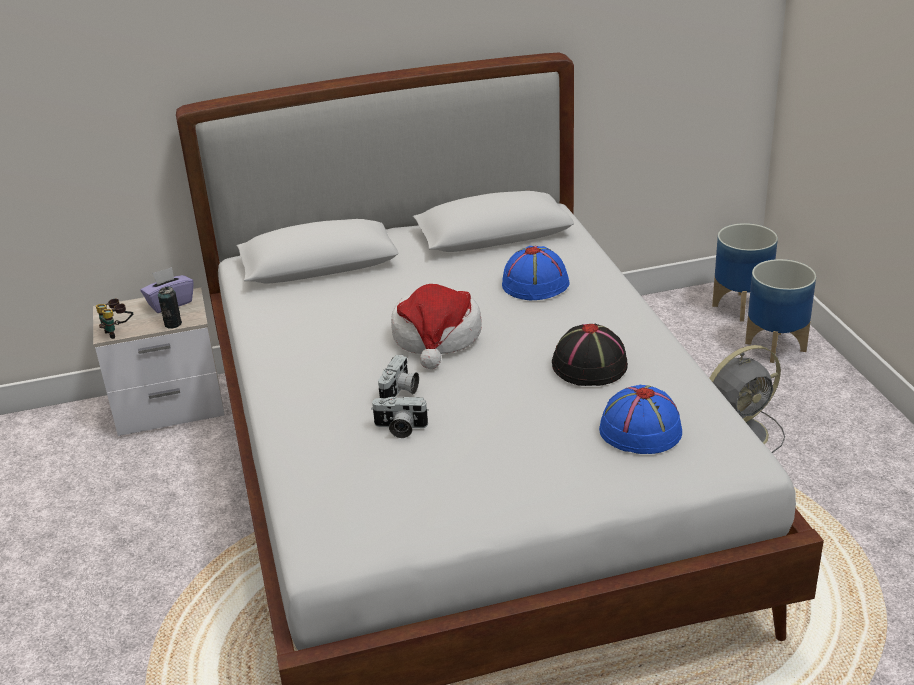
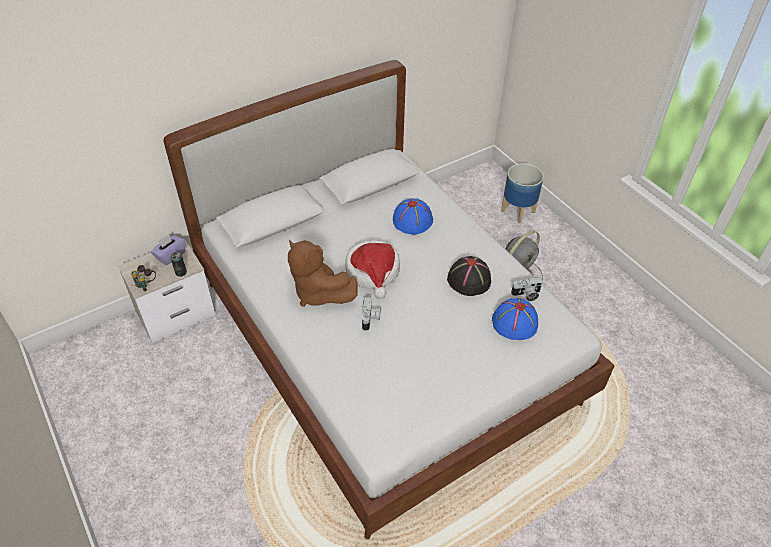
camera: 20 degrees left, 15 degrees up
(339, 352) = (318, 292): none -> brown plush toy
(400, 428) = (383, 347): camera -> camera (526, 295)
(741, 306) = (490, 184): planter -> none

